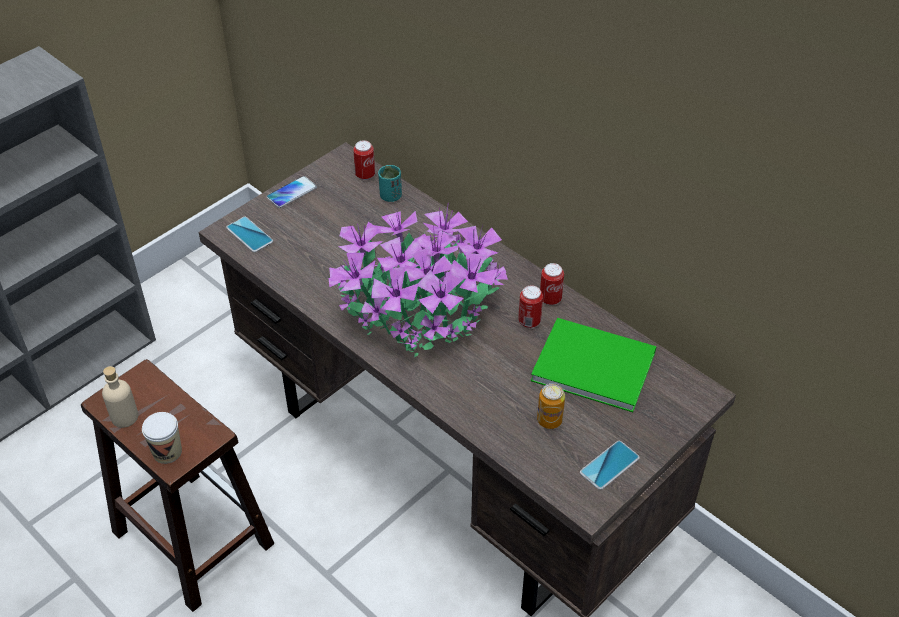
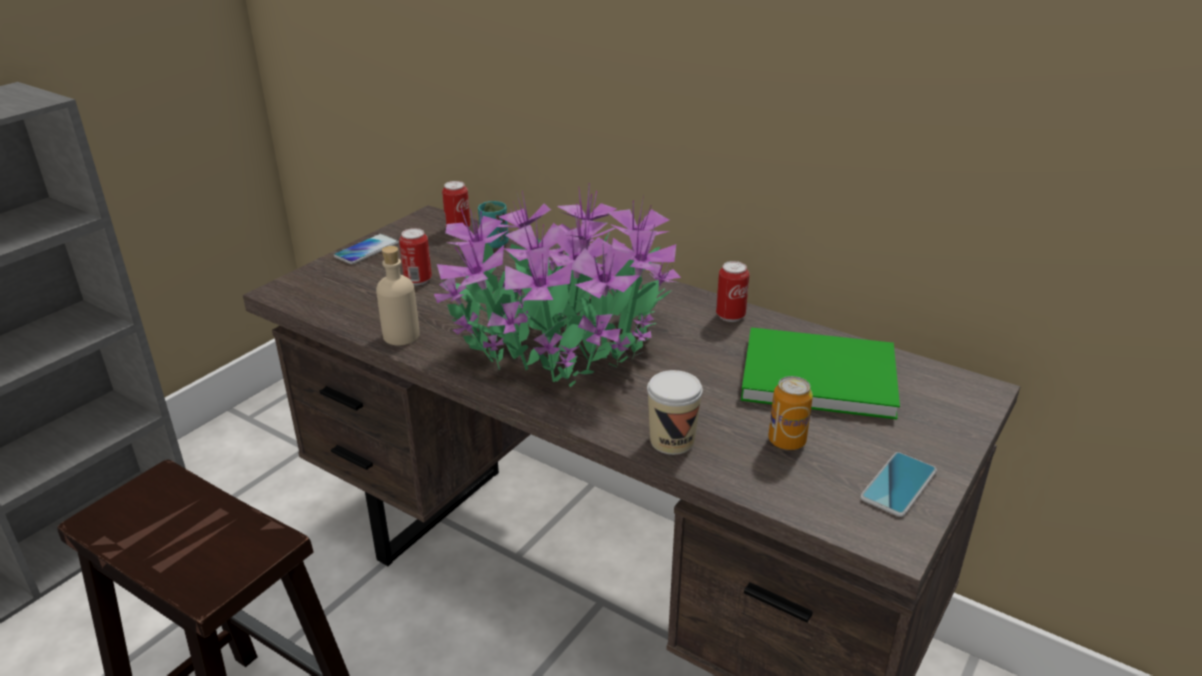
camera: 10 degrees left, 15 degrees down
(124, 417) = (128, 535): beige bottle -> beige bottle (401, 336)
(167, 452) = (197, 574): cup -> cup (672, 441)
(249, 235) = (314, 291): phone -> none
(529, 321) = (712, 340): can -> can (418, 280)

